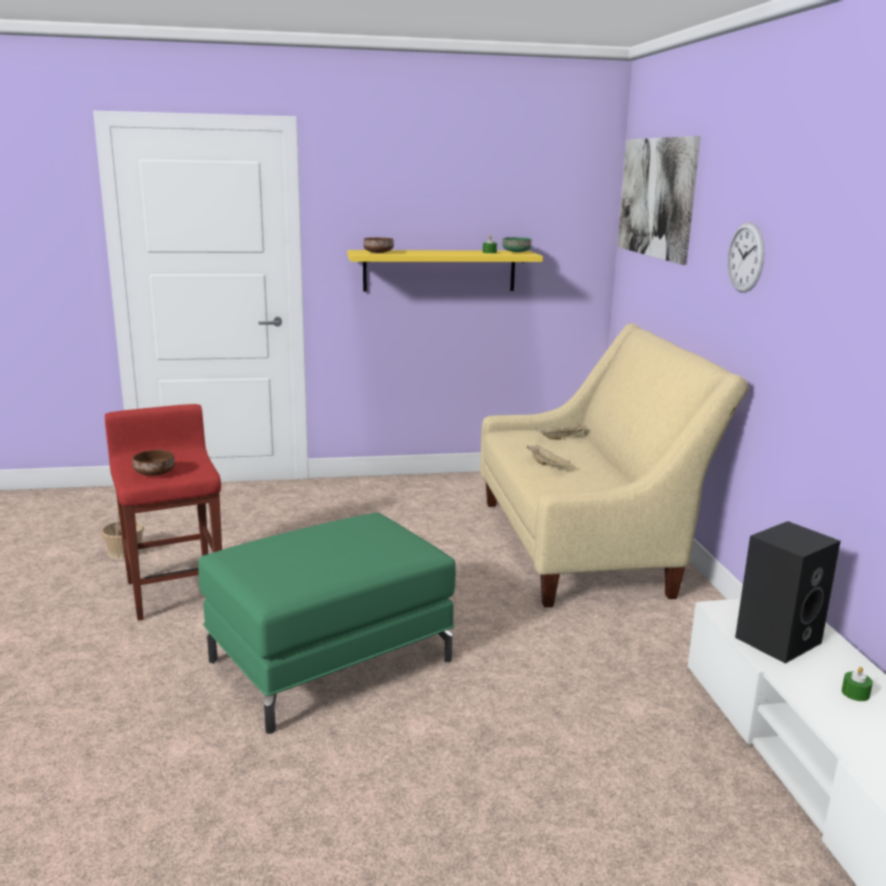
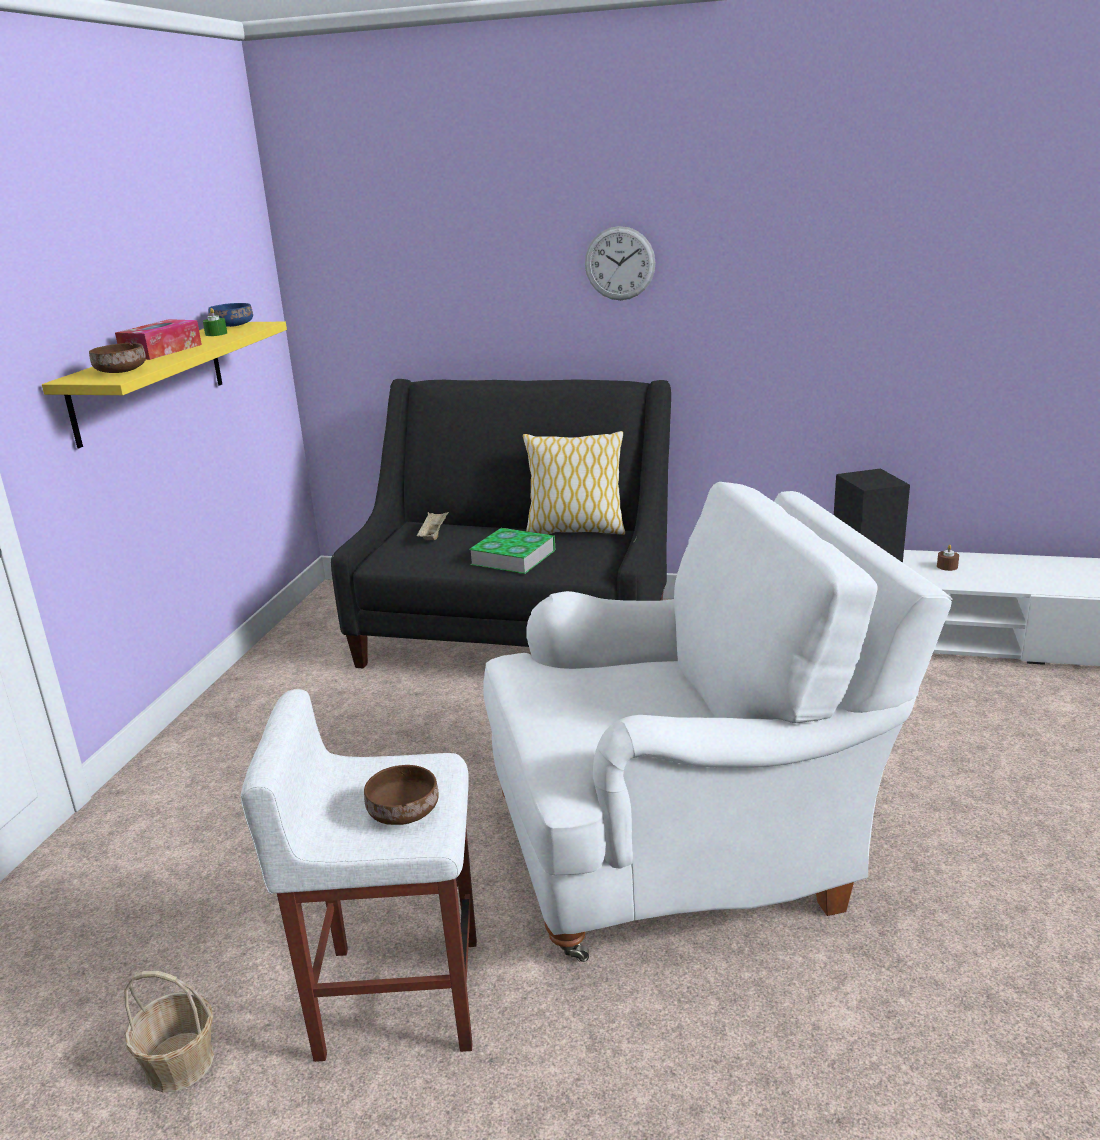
camera: 65 degrees left, 5 degrees up
(175, 591) = (396, 997): red stool -> white stool
(330, 661) = (685, 857): green ottoman -> white armchair
(434, 251) = (162, 351): none -> tissue box
(516, 252) = (233, 326): green bowl -> blue bowl
(548, 465) = (513, 557): beige tray -> book
(585, 545) = (517, 635): beige sofa -> black sofa
(623, 476) = (575, 530): none -> pillow
(656, 197) = (386, 220): picture -> none
(855, 693) = (947, 566): green candle -> brown candle

